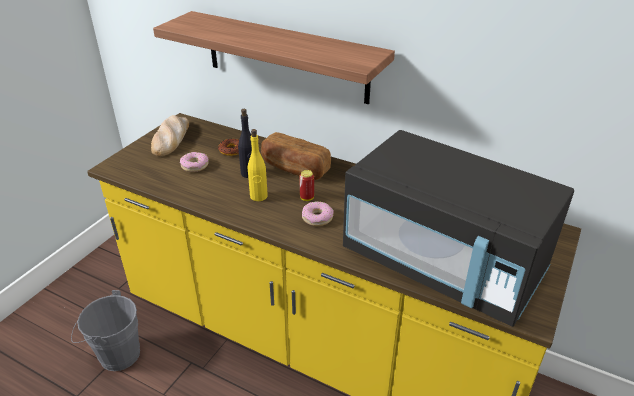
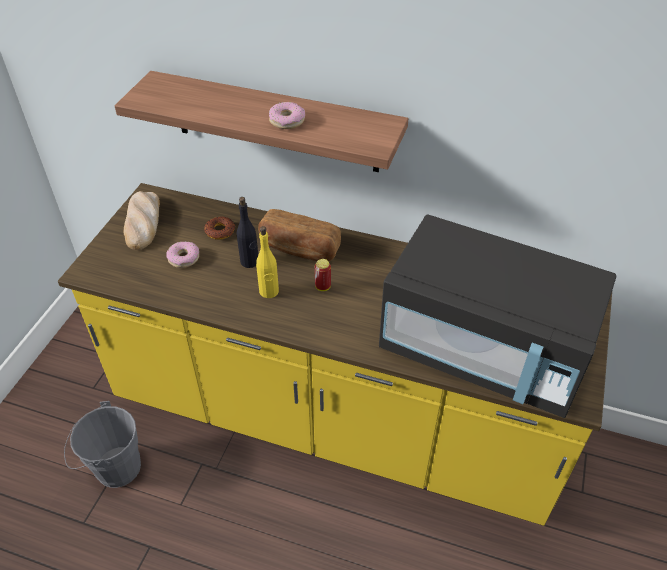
camera: 10 degrees left, 10 degrees up
(317, 218) = (340, 311): donut -> donut (287, 121)

